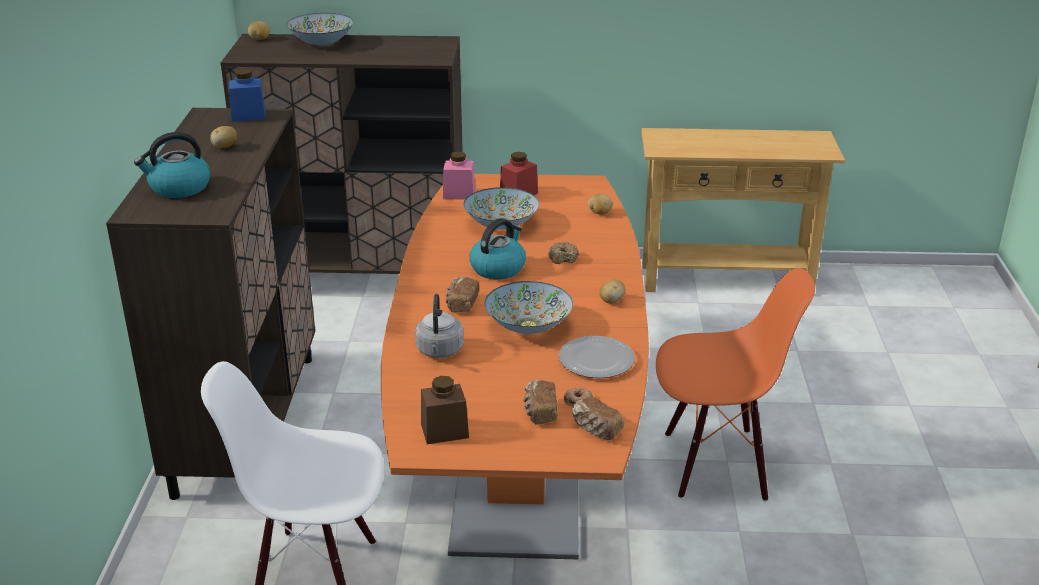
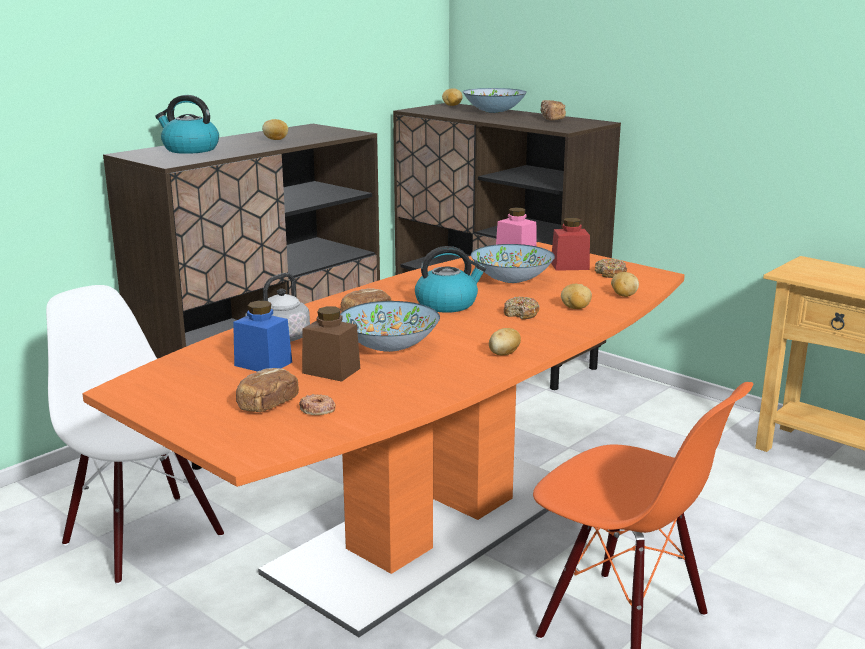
camera: 40 degrees right, 10 degrees down
(248, 115) = (336, 131): blue jar -> blue jar (263, 364)
(444, 431) = (169, 386): brown jar -> brown jar (331, 371)
(558, 193) = (610, 274): none -> donut
(588, 238) = (575, 308): none -> potato
(596, 429) = (285, 435): bread -> bread (551, 119)
(597, 361) = (396, 389): plate -> none

